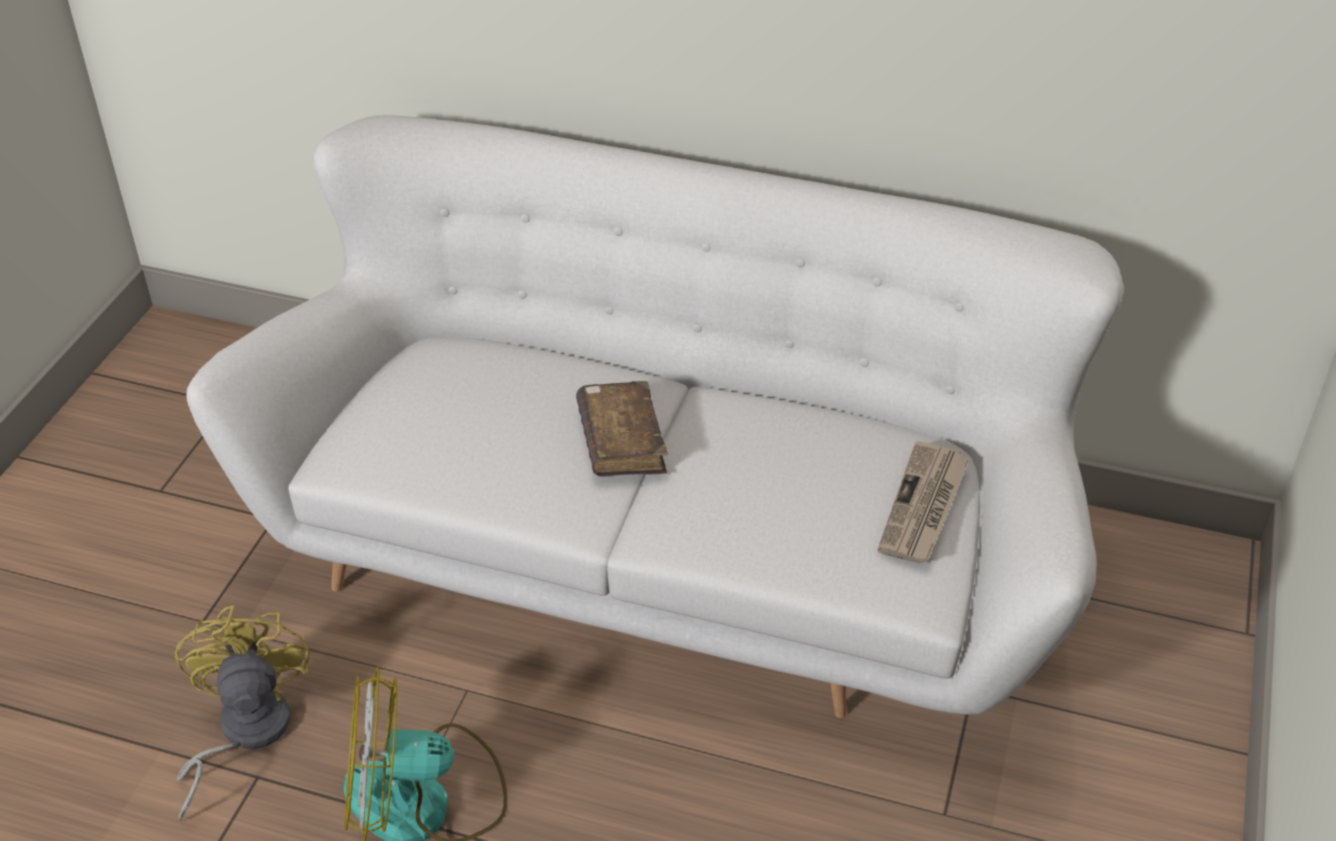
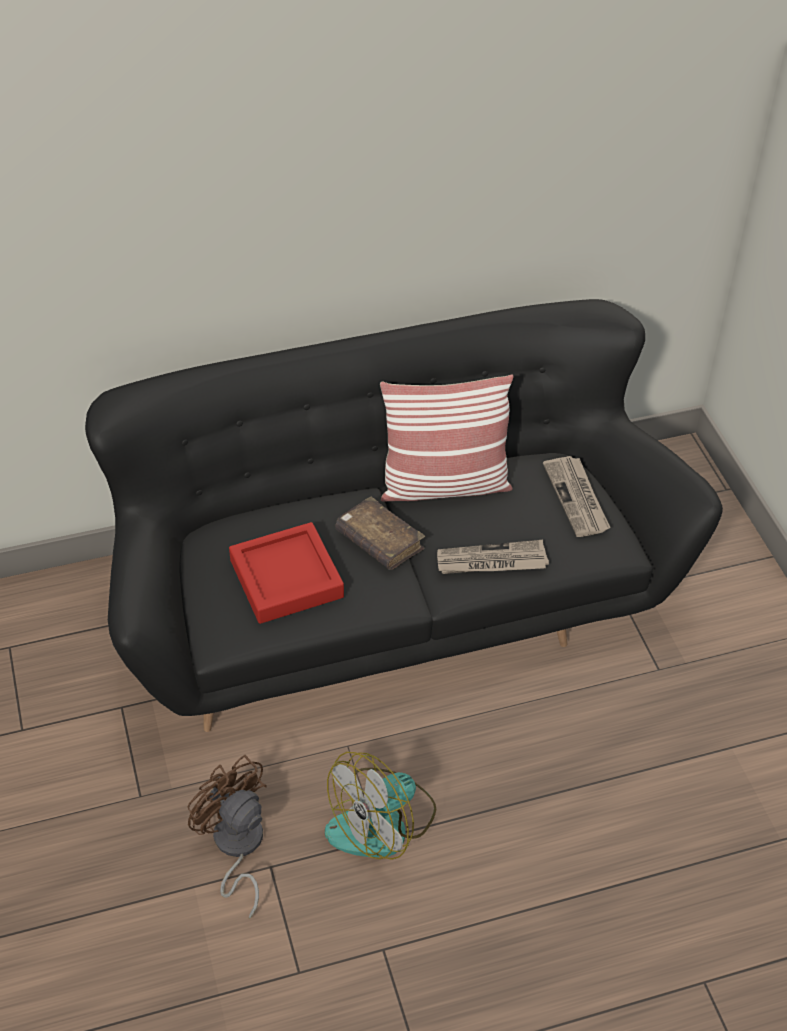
camera: 35 degrees left, 5 degrees up
(243, 733) = (236, 847): yellow fan -> brown fan
(474, 431) = (286, 579): none -> red tray
(667, 556) = (392, 602): white sofa -> black sofa
(736, 528) = (491, 561): none -> newspaper
(766, 415) = (444, 485): none -> pillow

